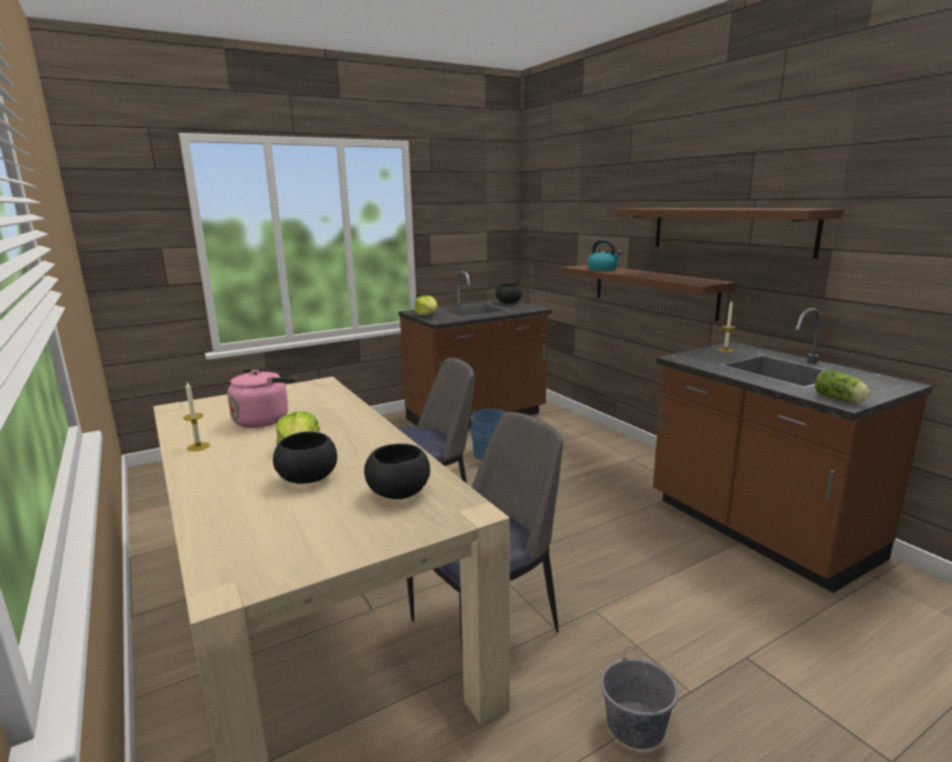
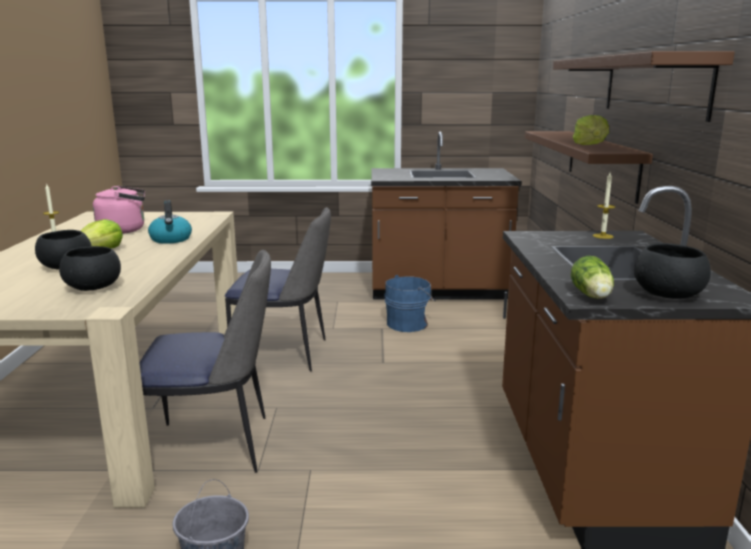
camera: 30 degrees right, 0 degrees up
(427, 315) = (386, 173): lettuce -> lettuce (591, 145)
(508, 303) = (492, 171): black bowl -> black bowl (668, 295)
(603, 269) = (557, 135): kettle -> kettle (171, 239)

